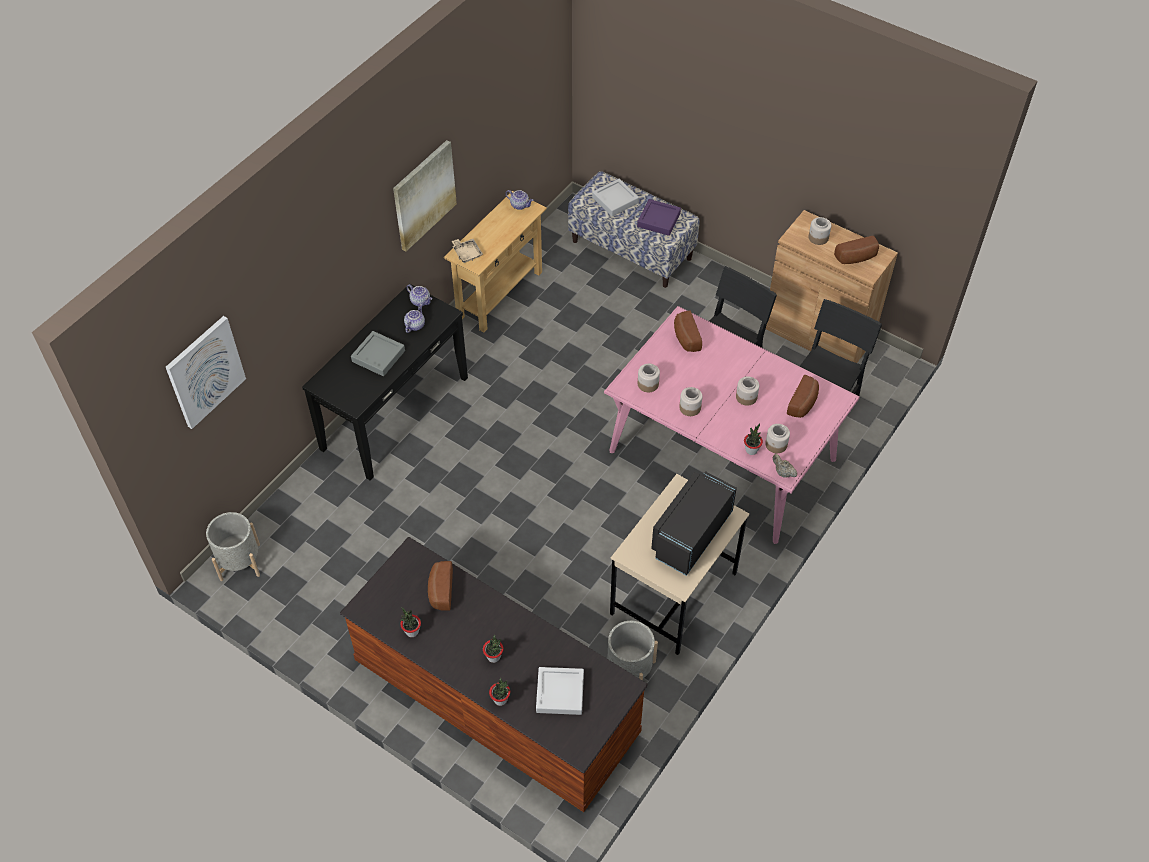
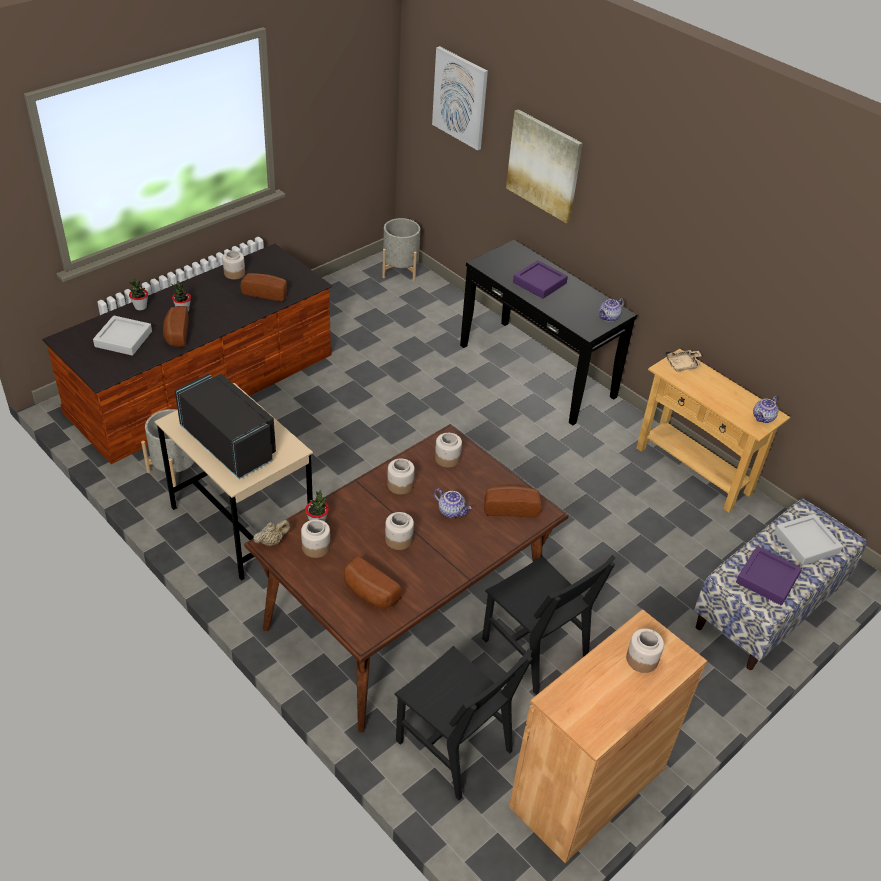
camera: 100 degrees right, 10 degrees down
(378, 356) = (539, 283): grey tray -> purple tray
(412, 631) = (234, 273): potted plant -> jar
(414, 325) = (576, 309): teapot -> teapot (452, 511)
(424, 195) = (692, 251): picture -> picture (544, 165)
(721, 455) = (406, 611): pink dining table -> brown dining table
(857, 258) = (590, 696): bread -> bread (176, 334)

